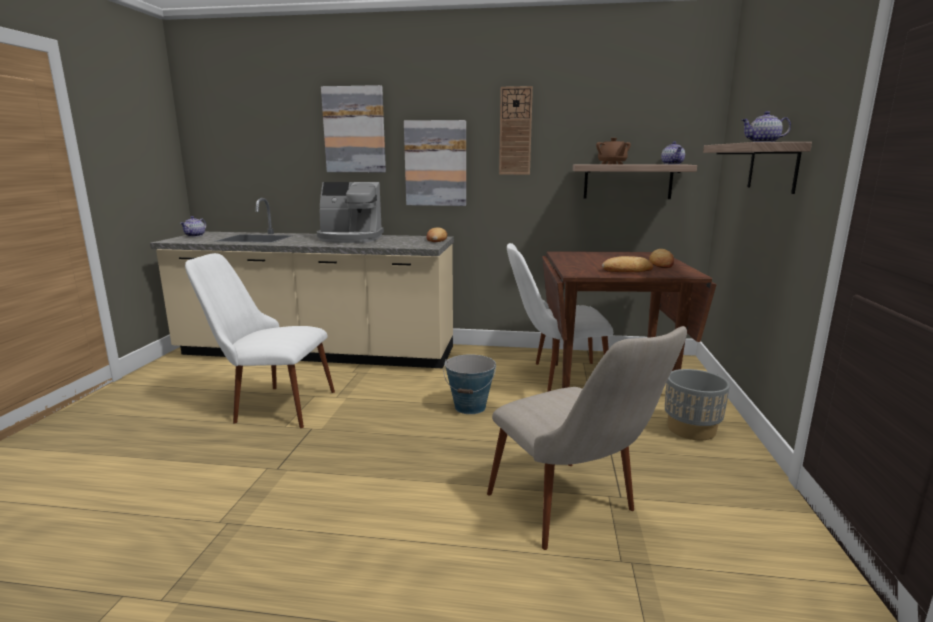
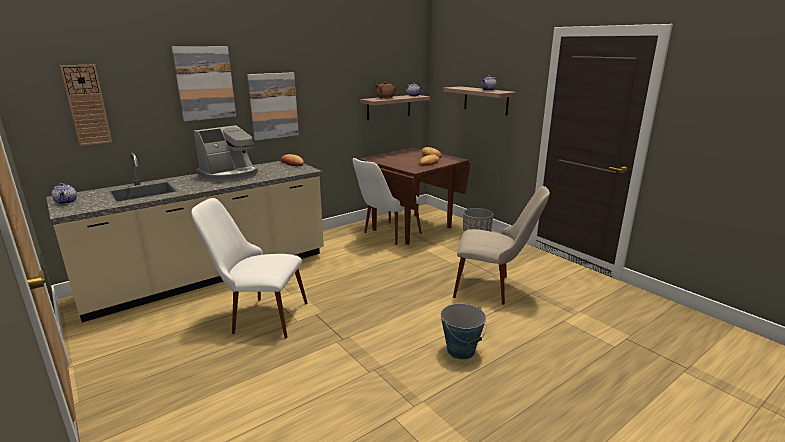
camera: 45 degrees left, 5 degrees up
(270, 405) = (258, 316): white chair -> white chair turned 45 degrees clockwise
(470, 407) = (375, 267): bucket -> bucket (461, 350)
(515, 131) = (325, 79): wall clock -> wall clock (87, 105)

